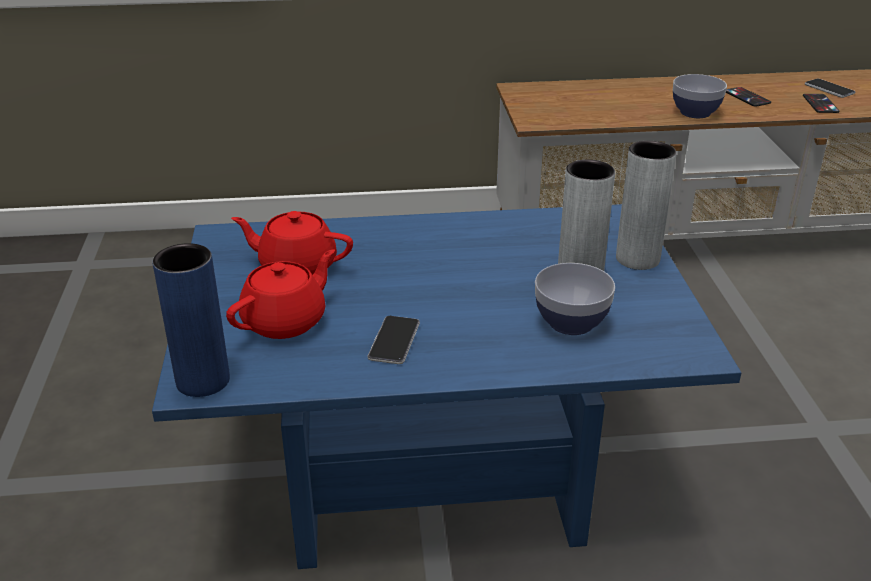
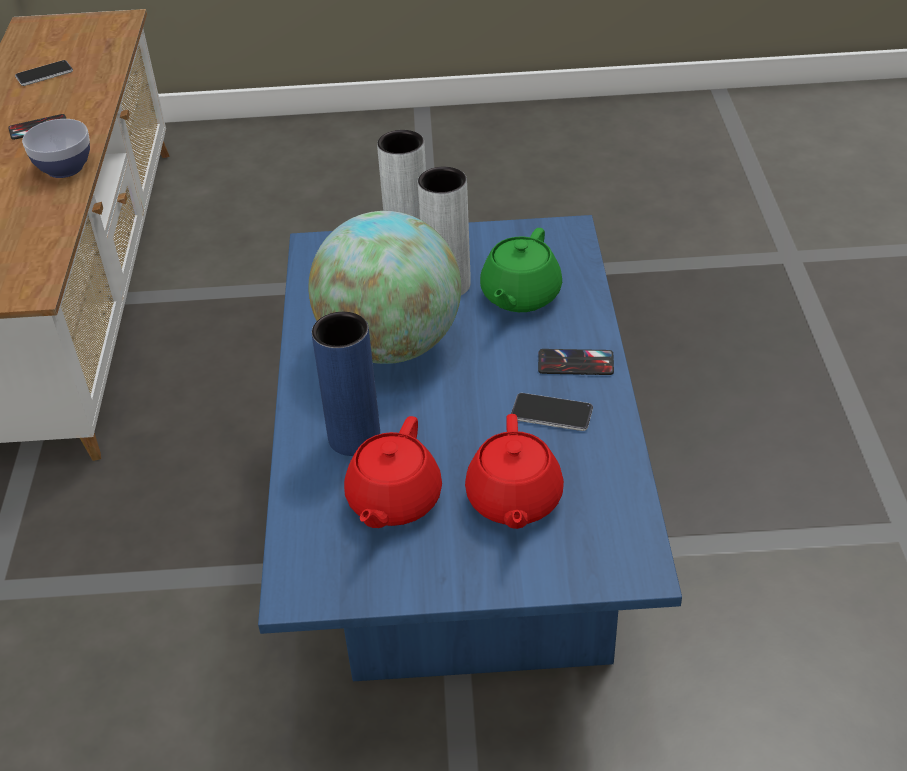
camera: 85 degrees left, 10 degrees up
(203, 381) = (628, 559): blue vase -> blue vase (354, 438)
(286, 321) = (513, 500): red teapot -> red teapot turned 135 degrees counterclockwise
(486, 256) = (390, 344): none -> globe
(571, 322) = (519, 296): bowl -> green teapot
(820, 104) = (82, 87): phone -> phone (575, 363)

